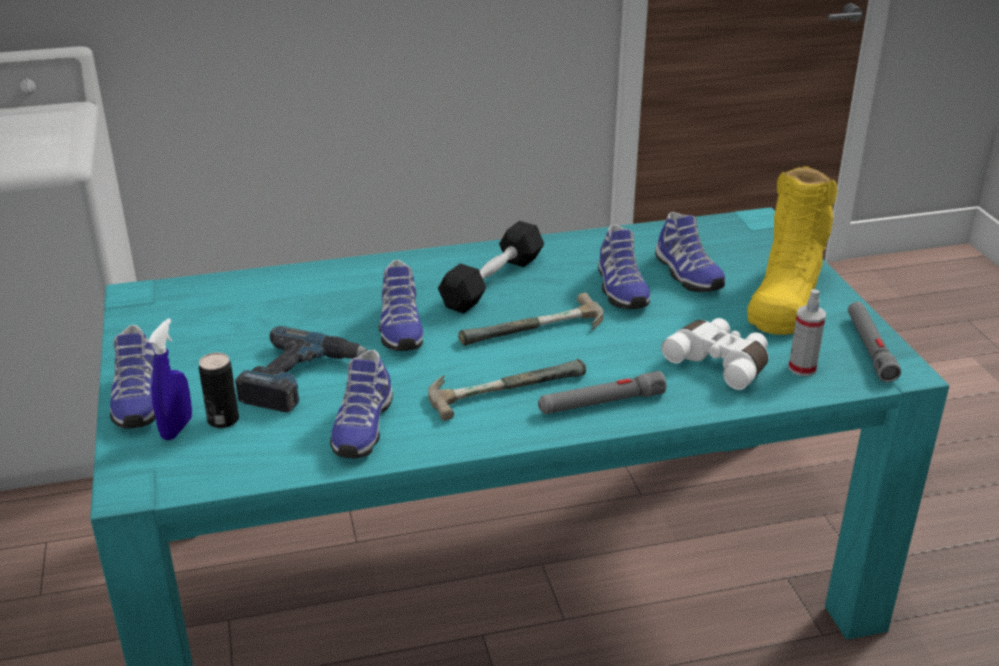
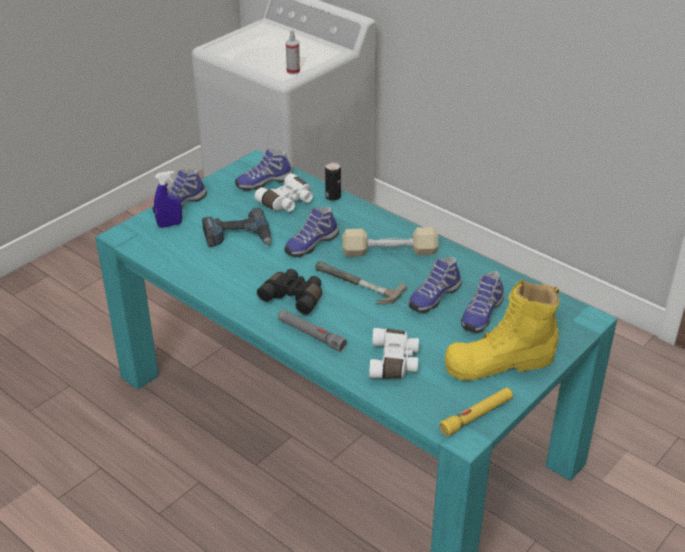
camera: 55 degrees right, 5 degrees up
(223, 420) = (187, 233): can -> can (333, 197)
(277, 309) = (287, 202): none -> white binoculars
(361, 427) = (217, 271): shoe -> shoe (264, 182)
(493, 281) = (389, 252): black dumbbell -> beige dumbbell
(503, 385) = (294, 297): hammer -> black binoculars
(802, 368) = (423, 395): spray bottle -> spray bottle (293, 71)
(869, 348) = (477, 416): grey flashlight -> yellow flashlight

